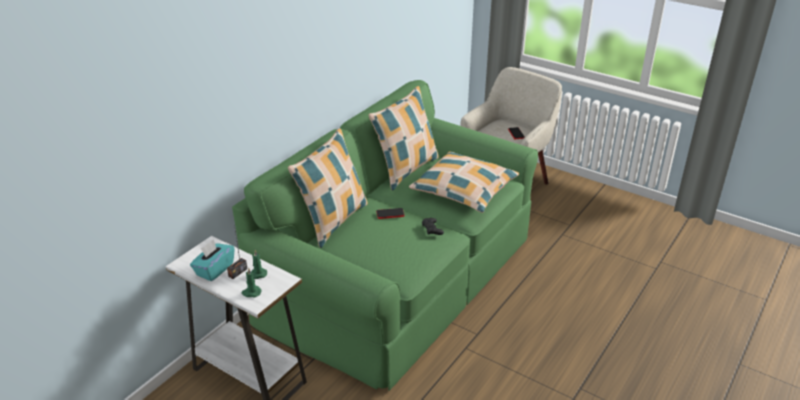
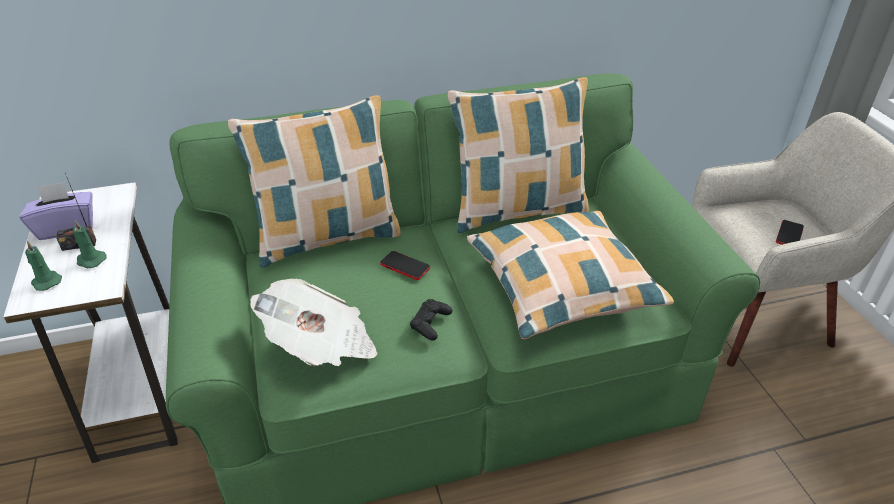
camera: 40 degrees right, 5 degrees up
(214, 270) = (66, 227): turquoise tissue box -> purple tissue box
(400, 259) = (321, 345): none -> newspaper

